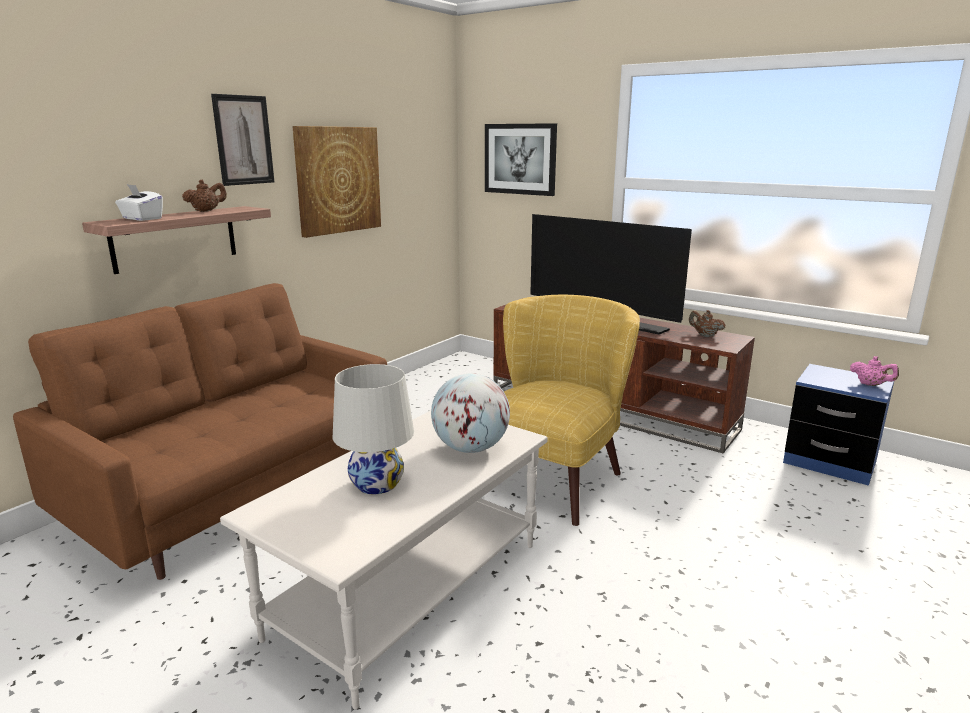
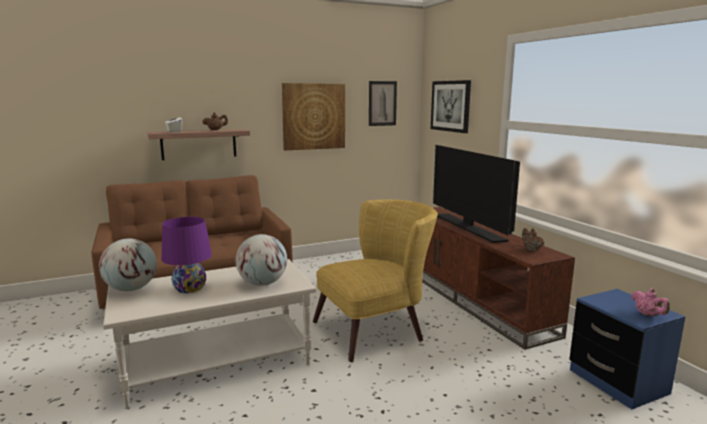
camera: 30 degrees right, 5 degrees down
(243, 140) = (247, 91): picture -> picture (382, 103)
(279, 512) = (131, 289): none -> globe
(377, 484) = (190, 288): white table lamp -> purple table lamp

